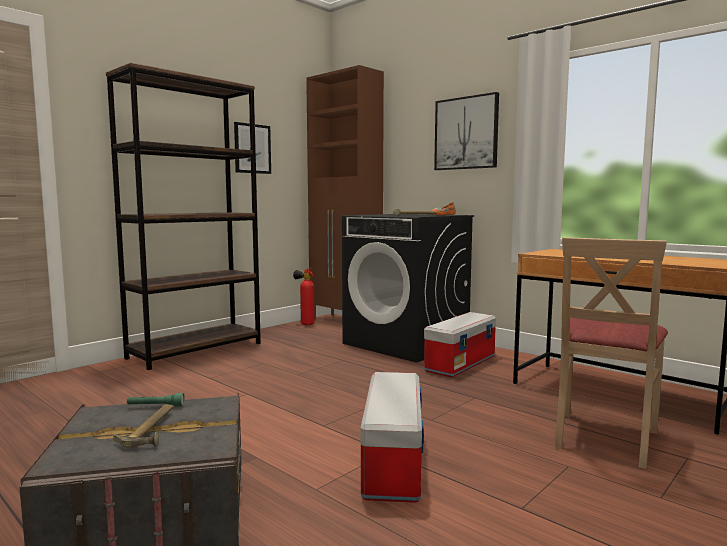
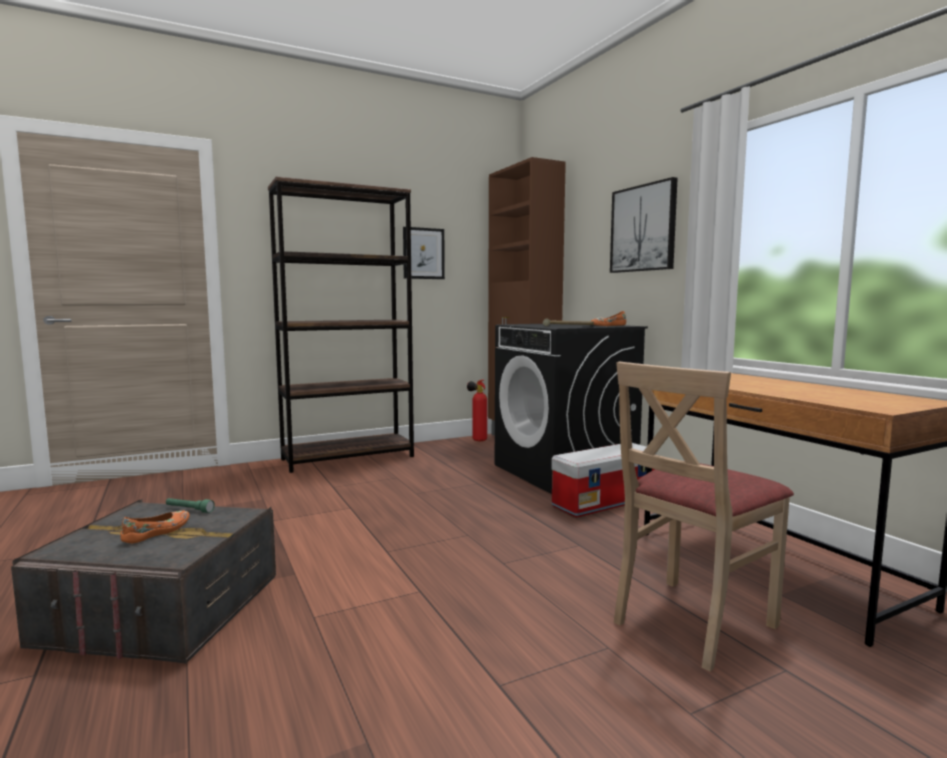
camera: 20 degrees right, 0 degrees up
(153, 430) = (158, 532): hammer -> orange shoe
(392, 462) = (413, 603): storage box -> none

